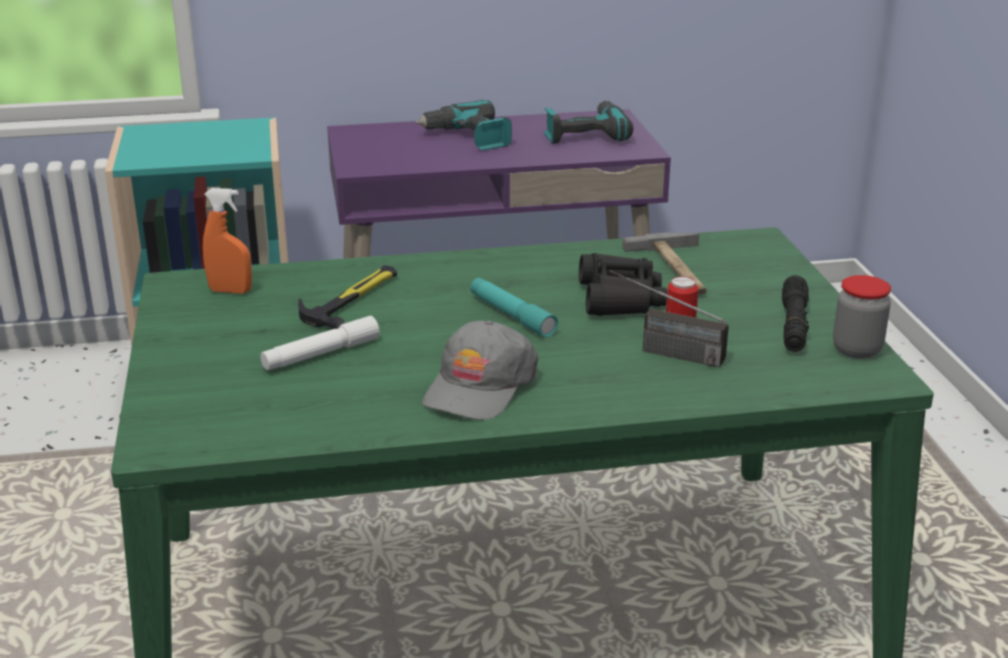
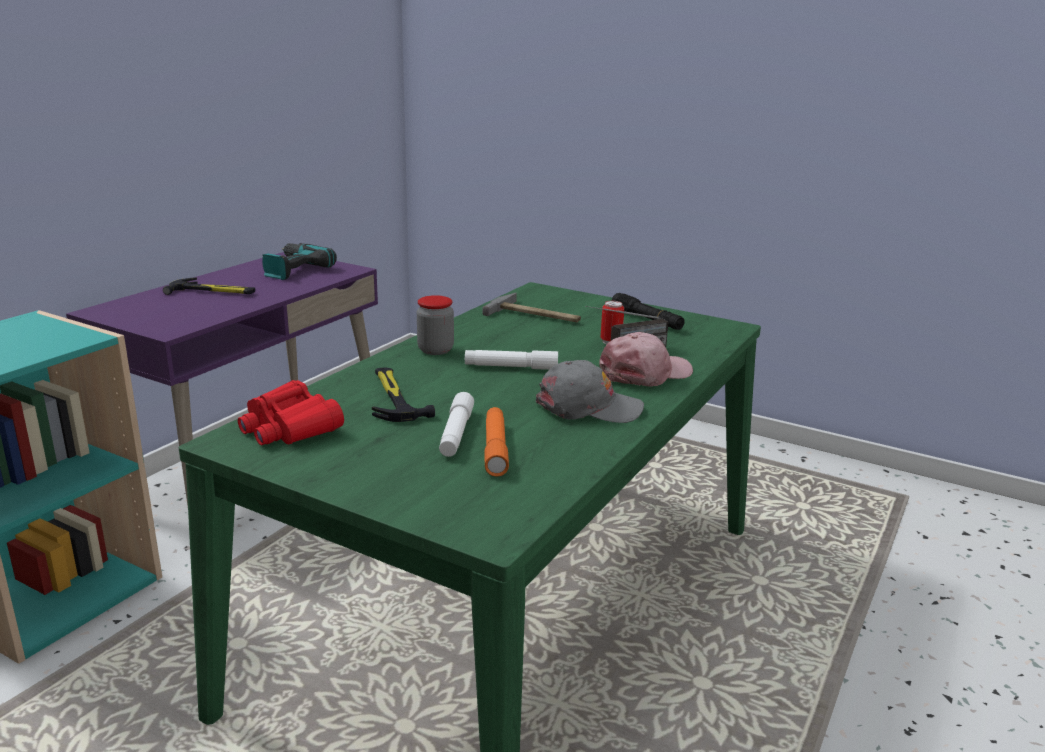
camera: 50 degrees left, 5 degrees down
(230, 291) = (289, 428): orange spray bottle -> red binoculars
(316, 382) = (495, 448): none -> orange flashlight
(468, 138) = (213, 291): power drill -> hammer
(479, 387) = (588, 407): grey cap -> grey cap turned 60 degrees counterclockwise
(511, 315) = (511, 367): turquoise flashlight -> white flashlight
(619, 299) = (544, 338): black binoculars -> none
(624, 382) = (645, 373): none -> pink cap
(857, 349) = (694, 320): jar -> jar (435, 350)

